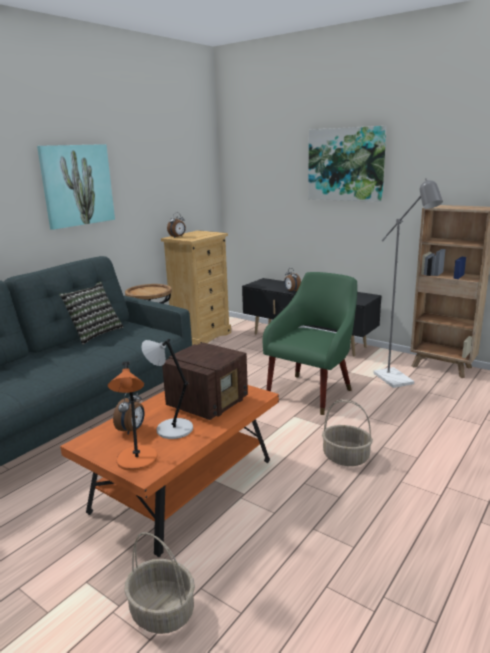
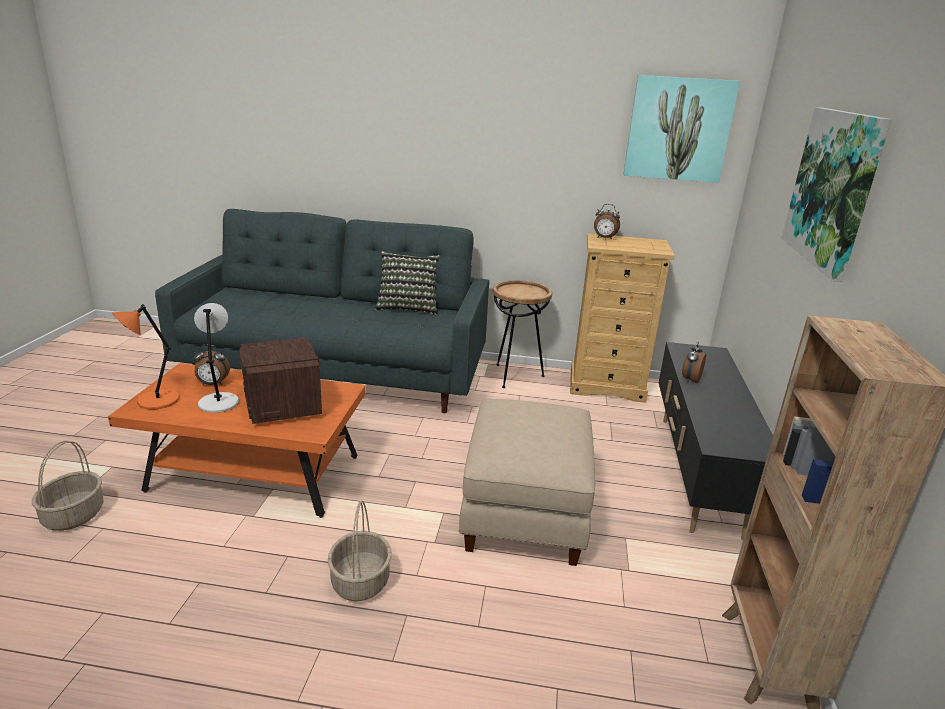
camera: 60 degrees right, 5 degrees up
(77, 185) = (472, 140): picture -> picture (678, 129)
(209, 403) = (282, 407): radio -> radio turned 60 degrees clockwise
(312, 391) = (526, 513): green armchair -> beige ottoman
(397, 381) = (640, 602): grey floor lamp -> none

